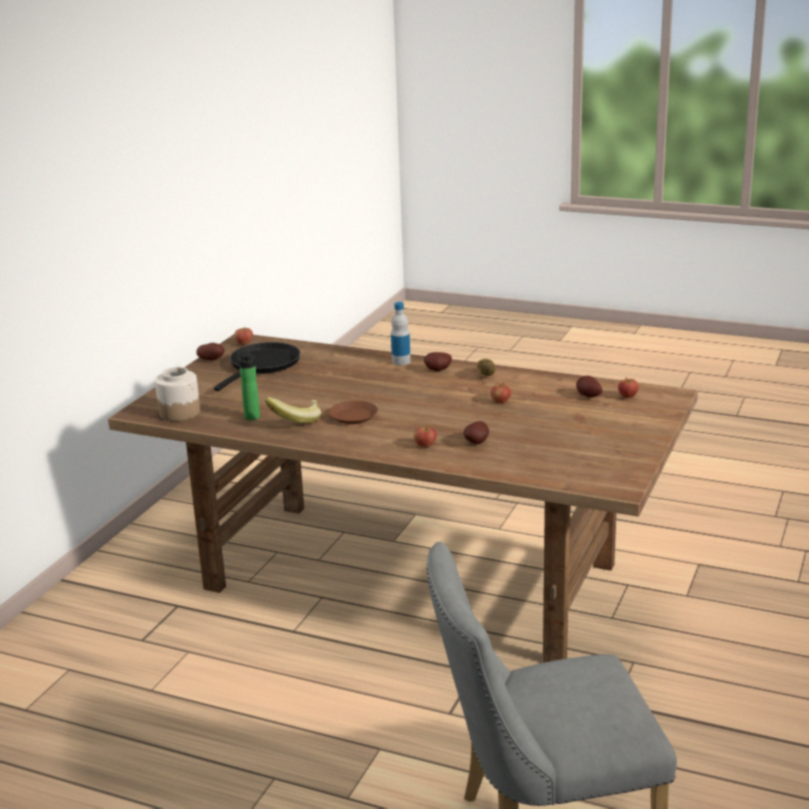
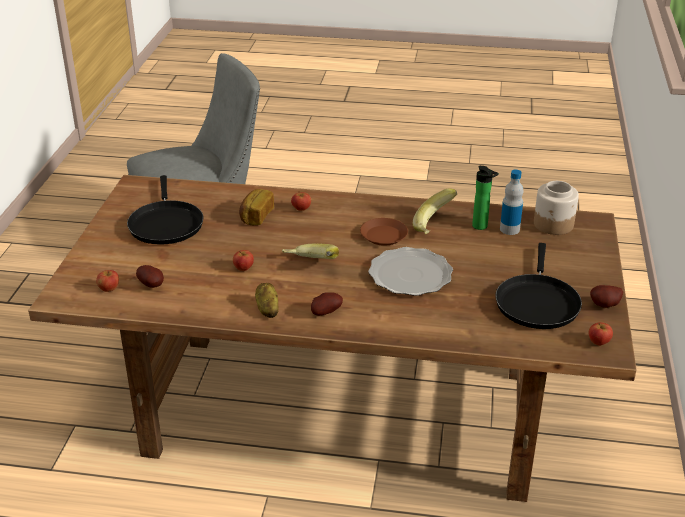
camera: 165 degrees right, 10 degrees up
(350, 387) = (411, 275): none -> plate
(401, 361) = (377, 325): bottle -> bottle (509, 229)
(437, 399) = (310, 266): none -> banana
(477, 443) = (256, 216): potato -> bread
(578, 443) = (165, 224): none -> black frying pan

